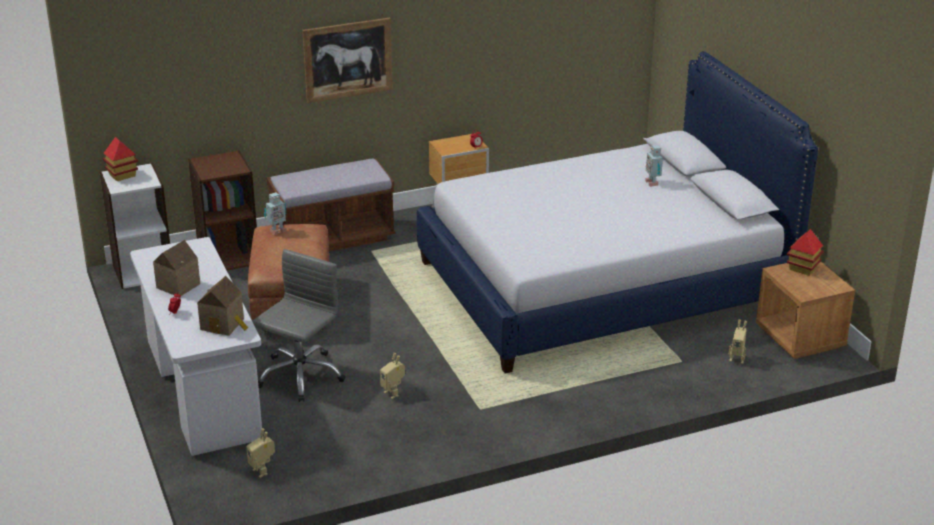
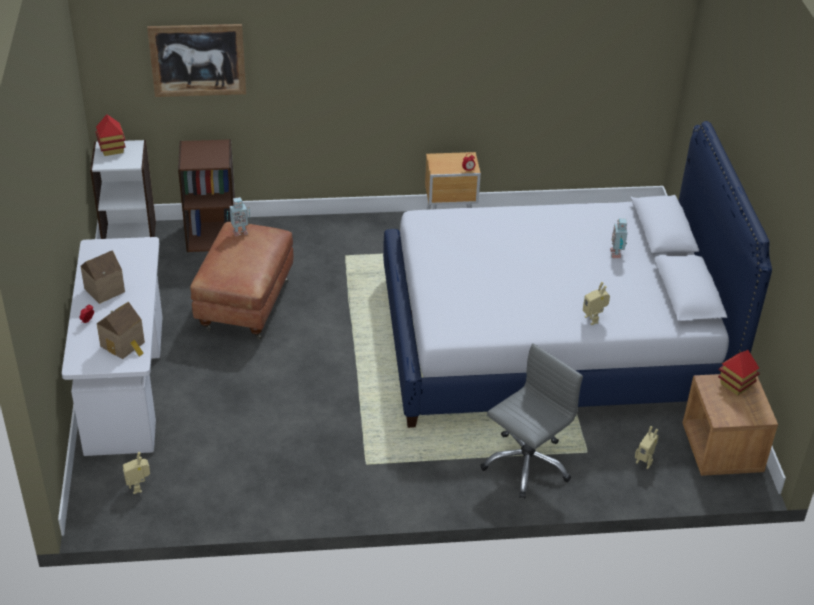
camera: 15 degrees right, 10 degrees up
(300, 375) = (218, 386): grey office chair -> grey office chair (526, 464)
(333, 238) = (316, 233): brown bench -> none
(348, 59) = (346, 67): picture -> picture (197, 60)
(393, 393) = (294, 426): toy robot -> toy robot (593, 319)

